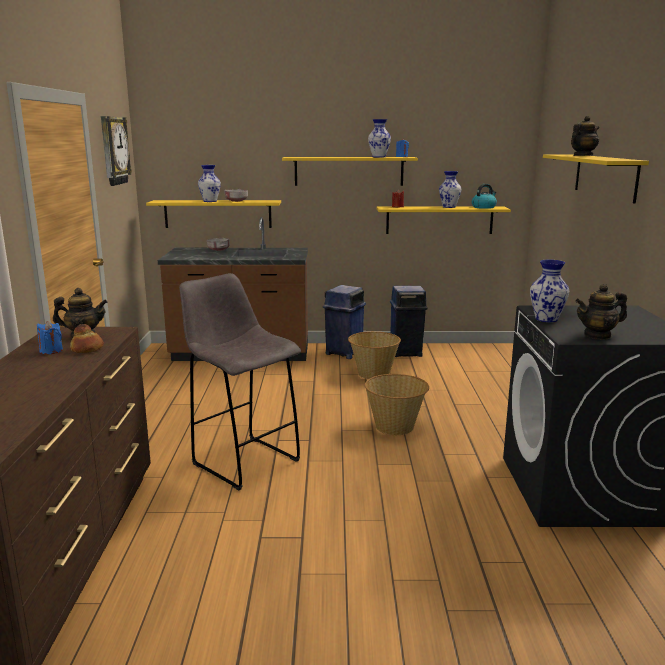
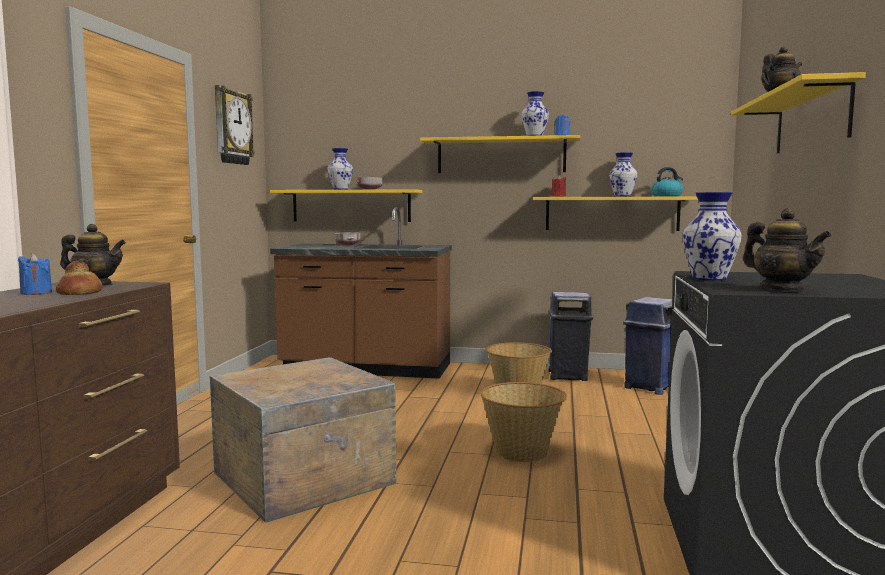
camera: 10 degrees right, 10 degrees down
(244, 461) = (304, 476): grey stool -> crate
(344, 353) = (490, 373): blue trash can -> blue trash can (649, 387)
(598, 335) = (782, 290): teapot -> teapot turned 120 degrees counterclockwise

